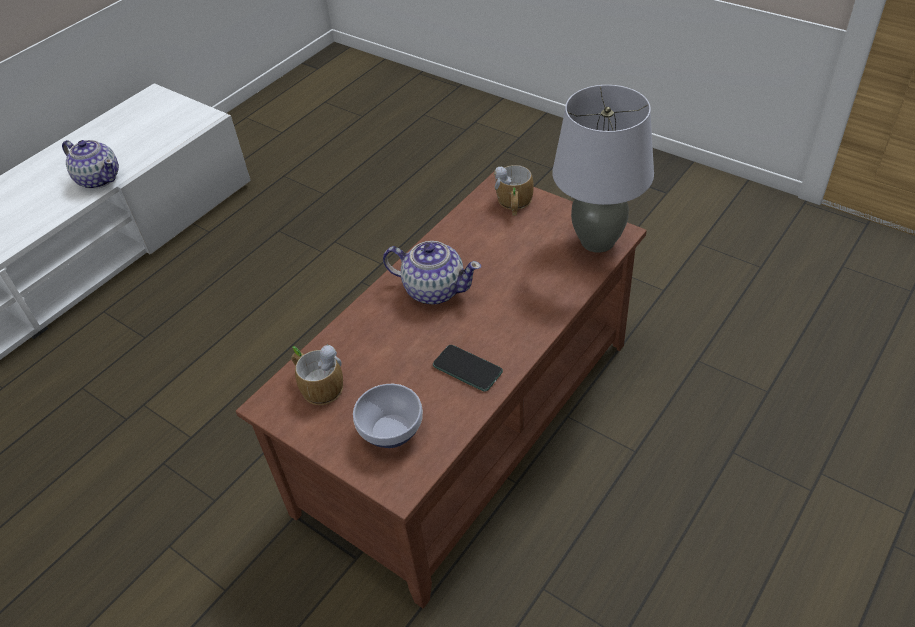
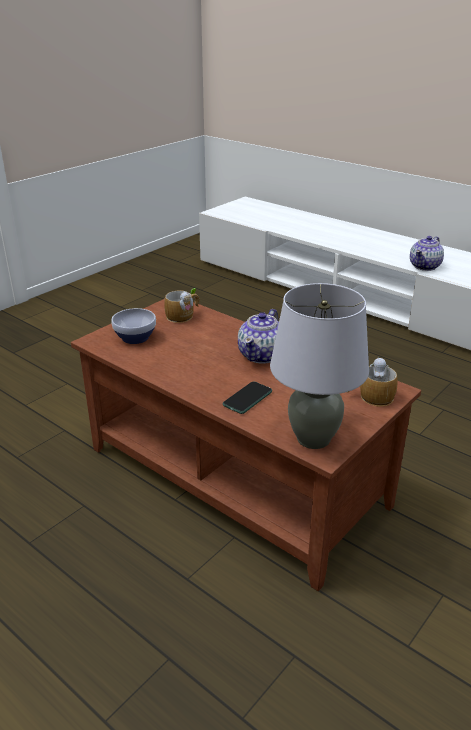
camera: 90 degrees right, 15 degrees down
(467, 369) = (177, 365): phone -> phone (247, 398)

